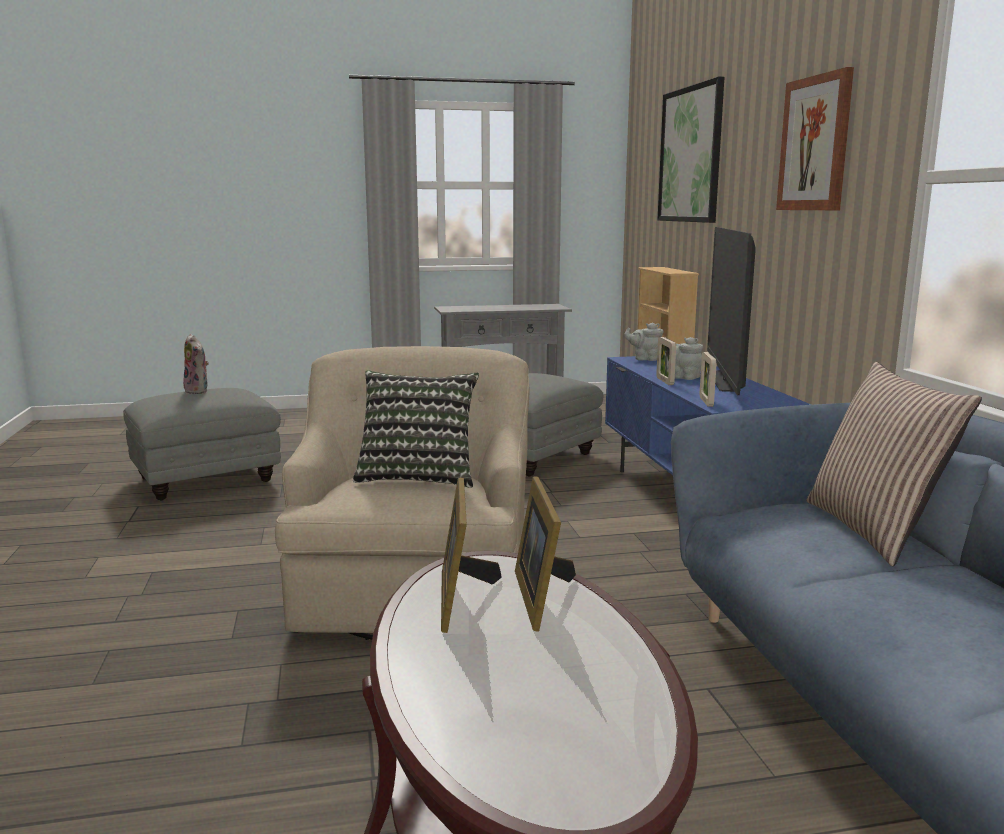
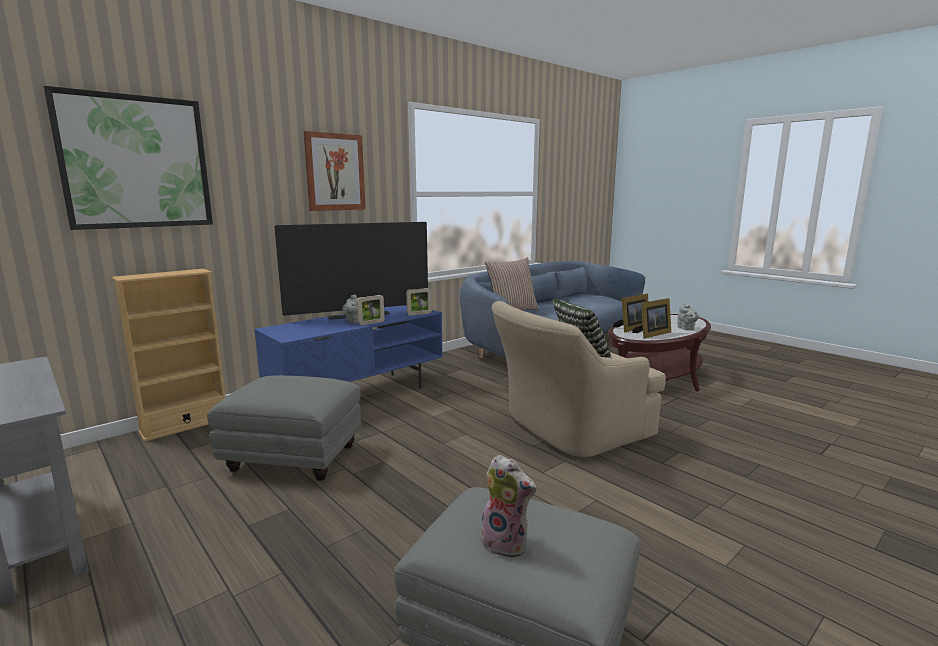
camera: 120 degrees left, 0 degrees up
(198, 391) = (507, 543): plush toy -> plush toy turned 105 degrees clockwise
(645, 359) = (286, 334): grey teapot -> grey teapot (686, 328)

